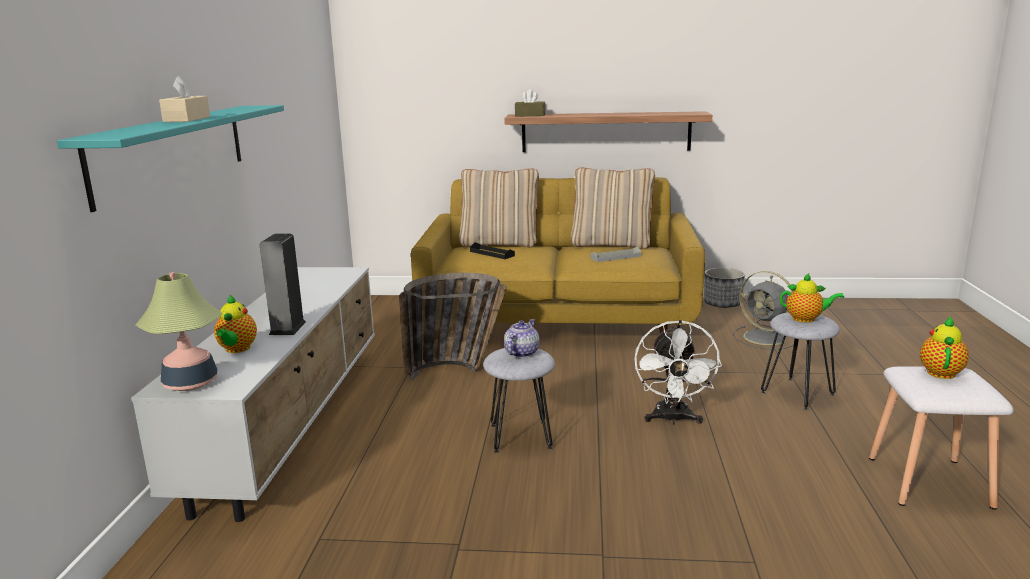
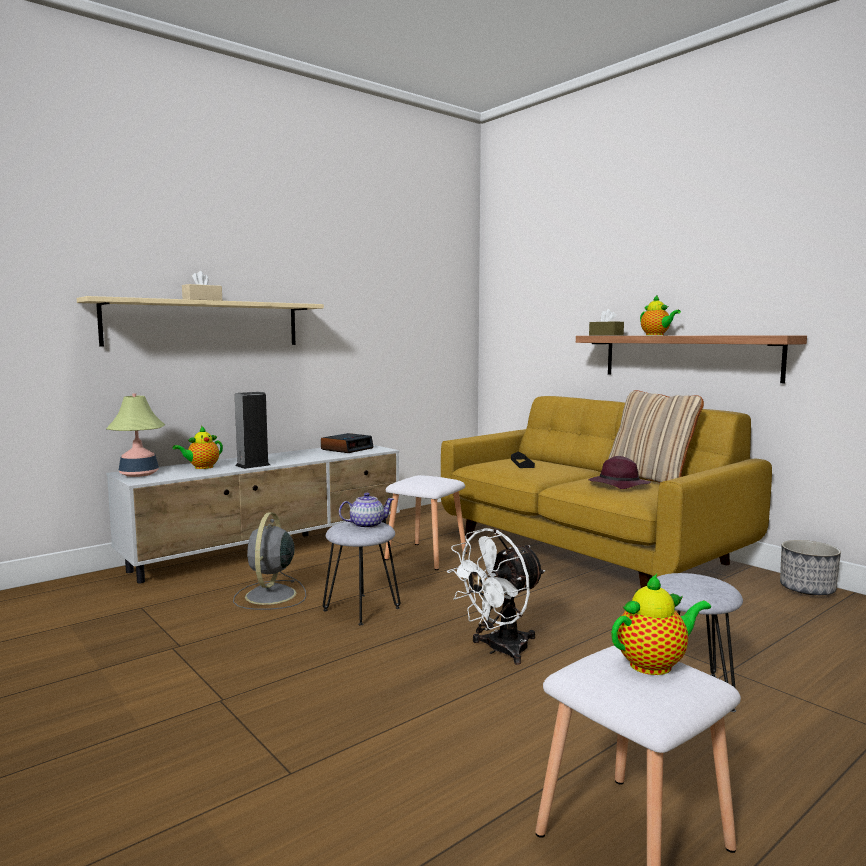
camera: 45 degrees right, 10 degrees down
(173, 151) = (205, 323): turquoise shelf -> beige shelf
(311, 279) = (347, 449): none -> alarm clock
(456, 371) = (424, 556): basket -> white stool
(500, 244) = (554, 460): beige pillow -> none
(615, 257) = (617, 485): grey tray -> purple hat
(766, 338) = (784, 634): grey fan -> grey fan (270, 596)
(806, 319) = (694, 584): teapot -> teapot (656, 335)

